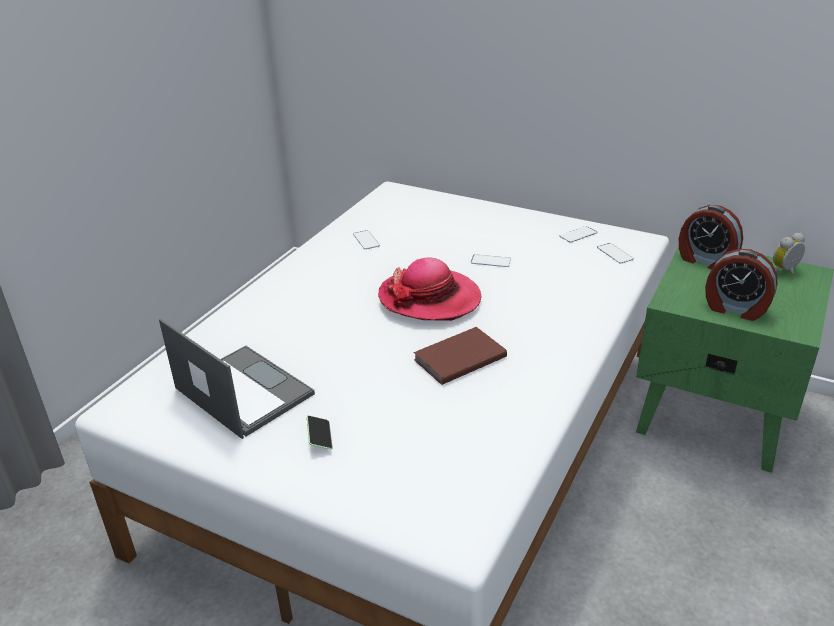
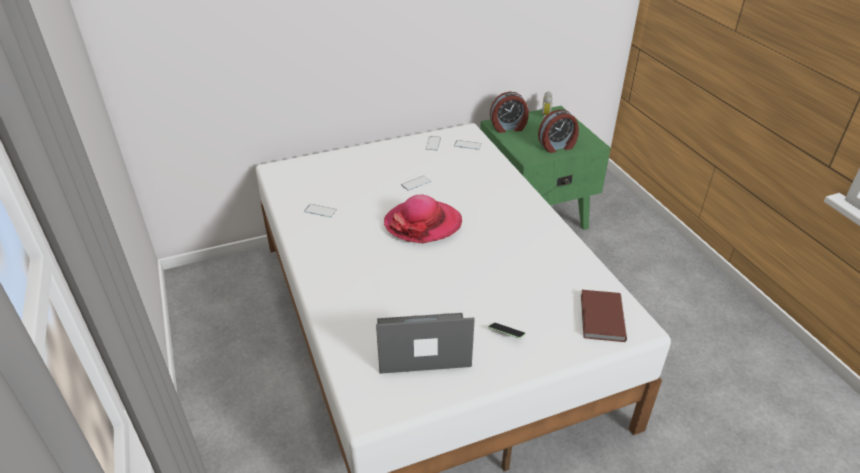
camera: 50 degrees left, 5 degrees up
(458, 358) = (493, 246): brown book -> brown book (600, 318)

